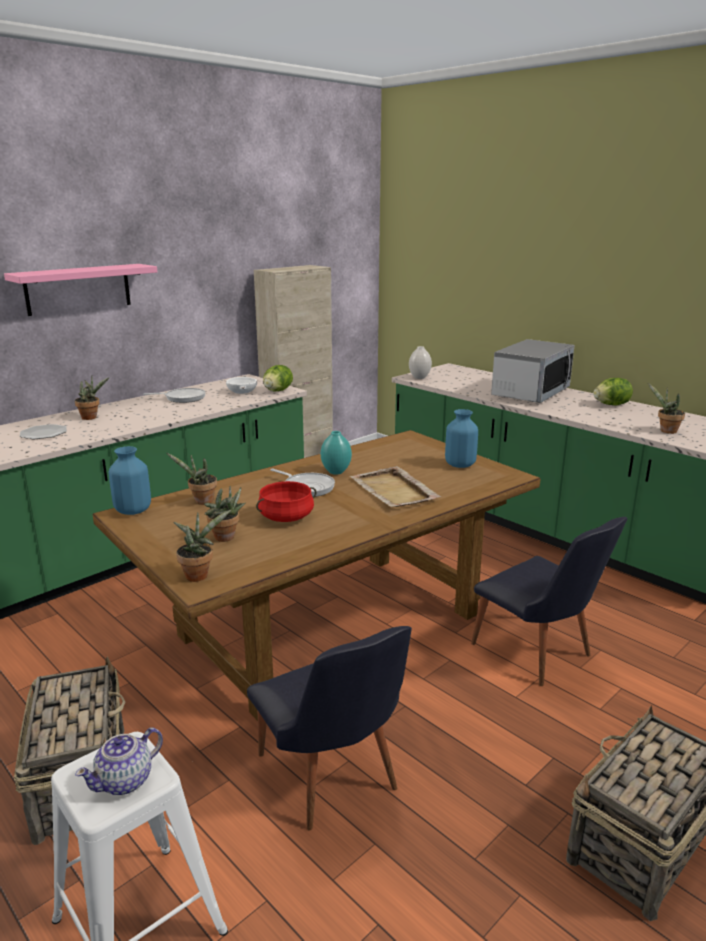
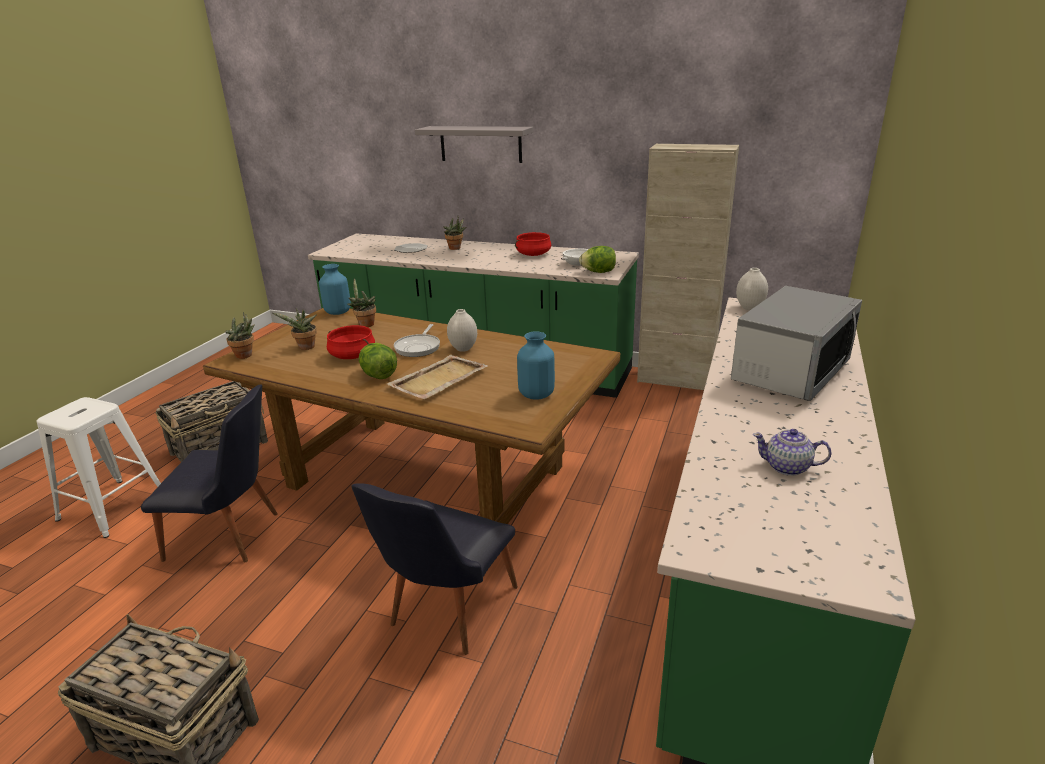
camera: 65 degrees right, 5 degrees up
(78, 289) = (480, 144): pink shelf -> grey shelf
(126, 780) = (72, 415): teapot -> teapot (788, 467)
(182, 398) = (533, 254): frying pan -> red cooking pot
(332, 781) = (233, 537): black chair -> black chair turned 120 degrees counterclockwise
(336, 472) = (463, 349): turquoise vase -> white vase
(530, 393) = (790, 372): microwave -> microwave turned 60 degrees counterclockwise
(611, 405) = (824, 433): lettuce -> lettuce (378, 375)
(665, 431) = (741, 490): potted plant -> none

